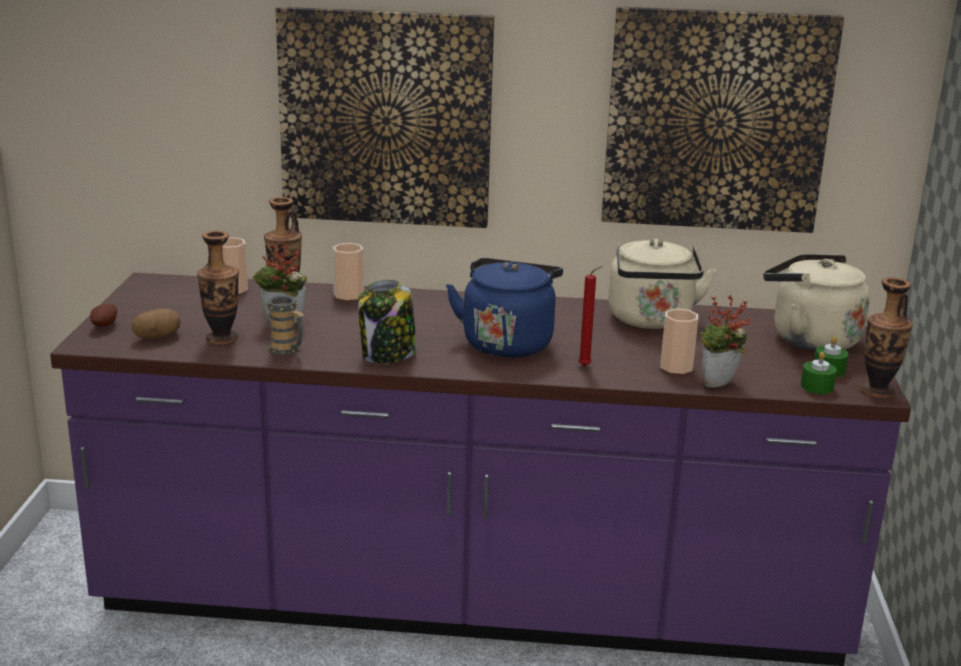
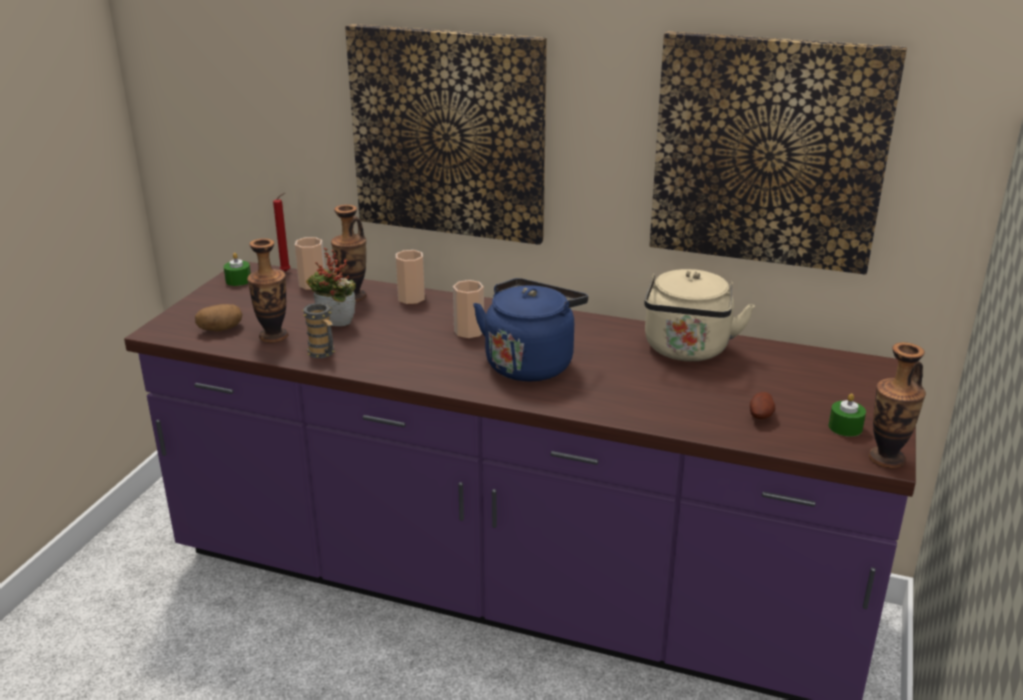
camera: 15 degrees right, 5 degrees up
(106, 325) = (184, 314): potato -> potato (761, 416)
(388, 355) = (411, 367): jar -> none
(586, 366) = (593, 397): red candle -> red candle (287, 271)
(676, 367) = (684, 407): cup -> cup (469, 331)
(719, 385) = (717, 434): potted plant -> none
(809, 339) = (843, 386): beige kettle -> none
(817, 387) = (821, 446): green candle -> green candle (238, 280)

